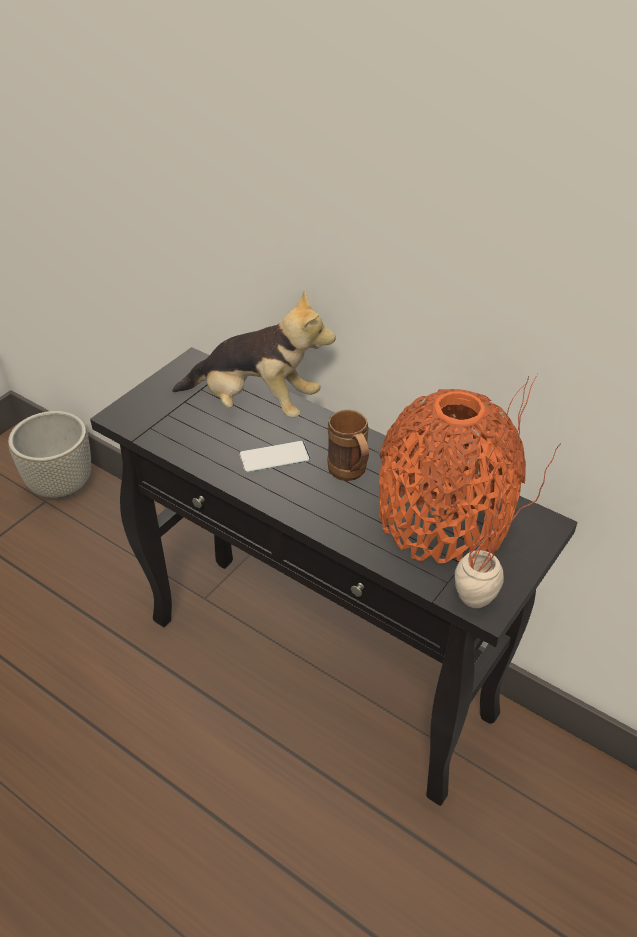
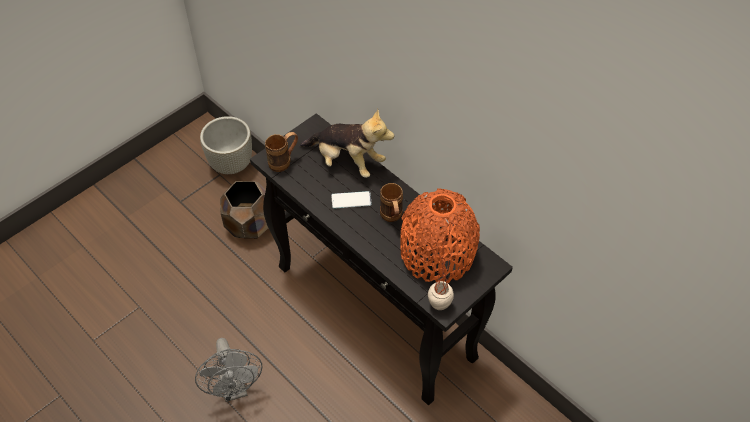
camera: 10 degrees right, 10 degrees up
(99, 565) = (250, 224): none -> brown planter
(102, 833) = (235, 388): none -> grey fan
(150, 416) = (284, 161): none -> brown mug

